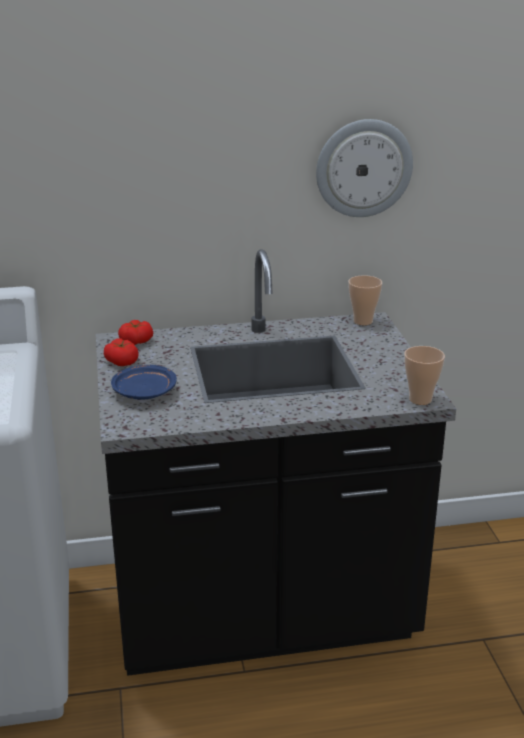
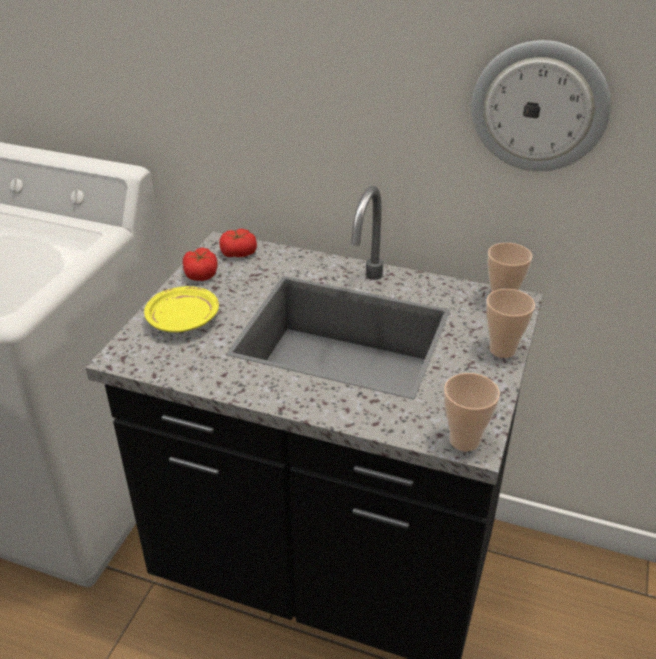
camera: 30 degrees right, 10 degrees up
(144, 392) = (183, 319): blue plate -> yellow plate
(392, 347) = (502, 350): none -> cup

